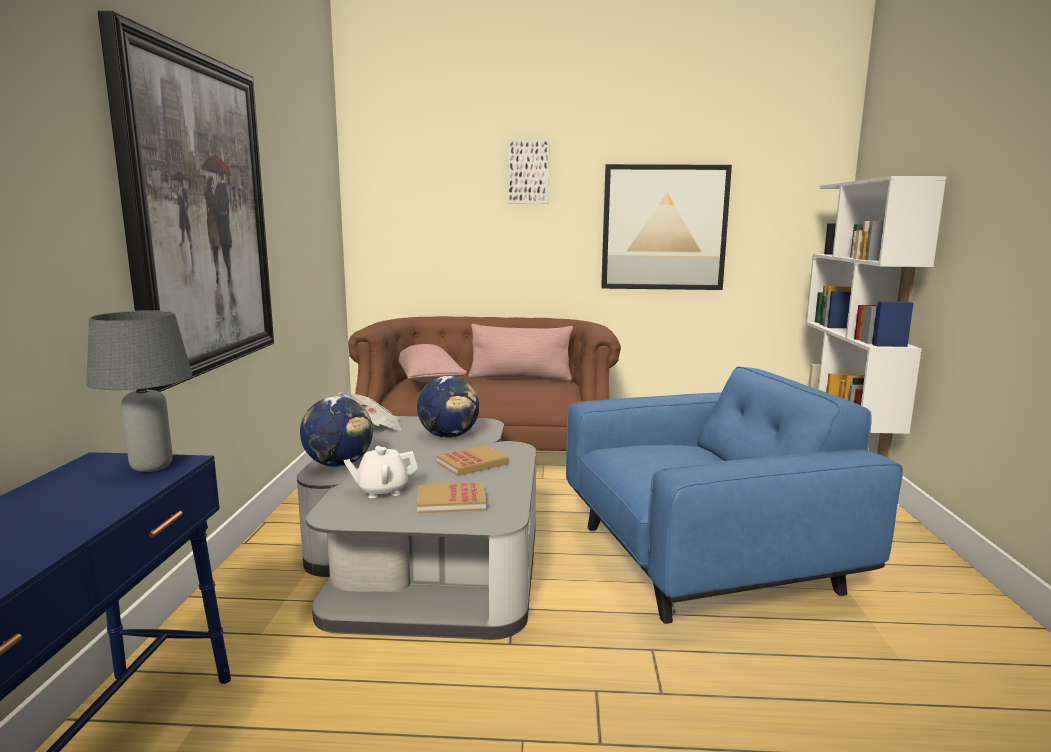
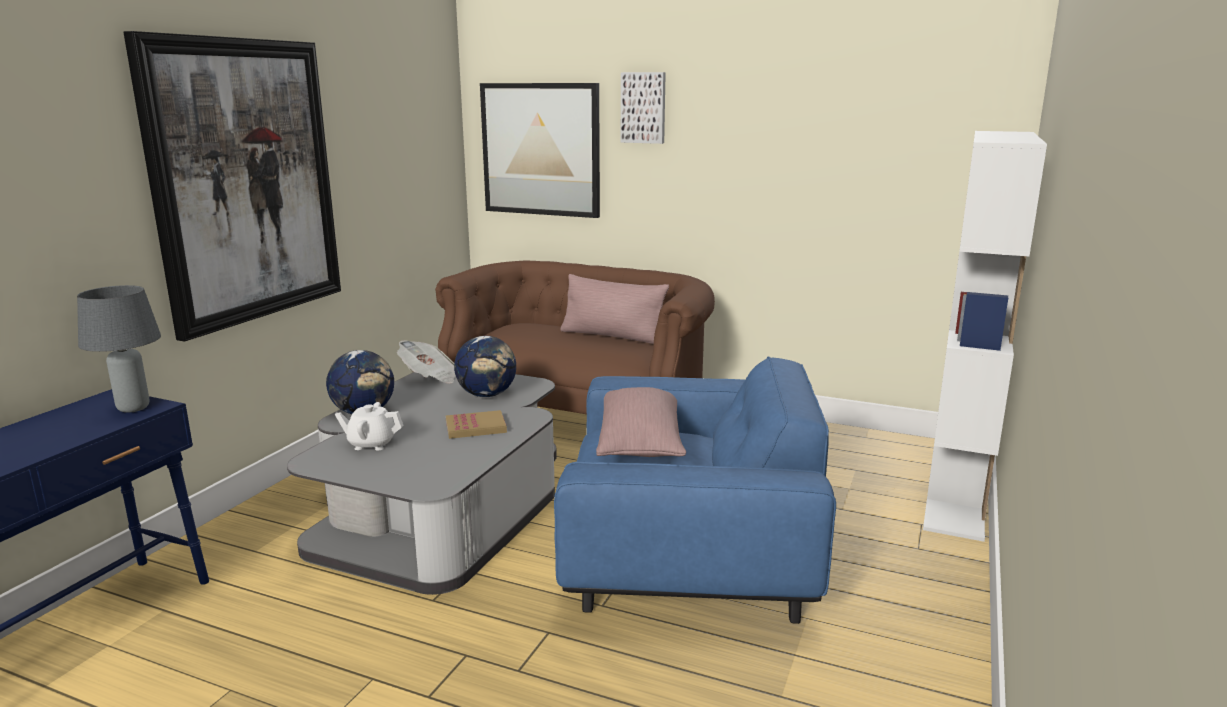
camera: 20 degrees right, 5 degrees up
(428, 379) = (520, 329): pink pillow -> pink pillow (640, 442)
(451, 501) = (416, 462): book -> none
(664, 228) = (792, 174): picture -> picture (541, 149)

